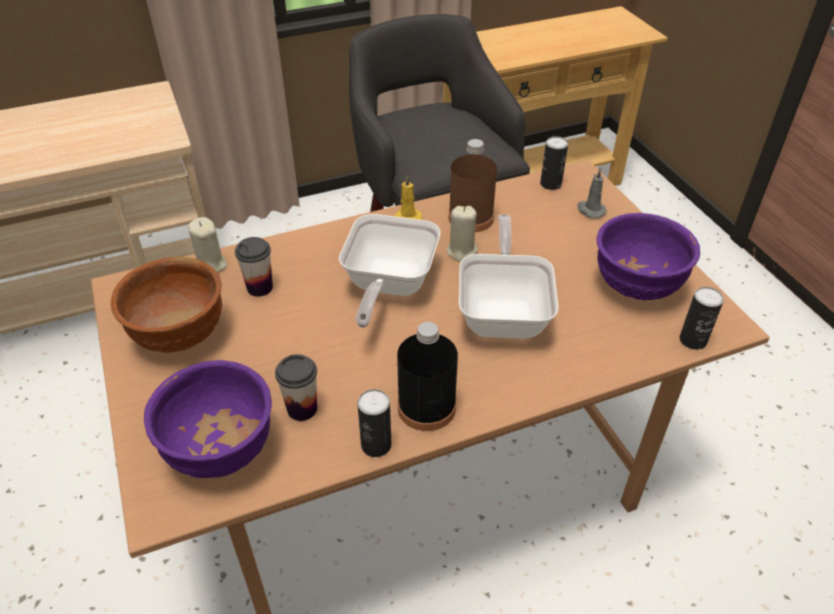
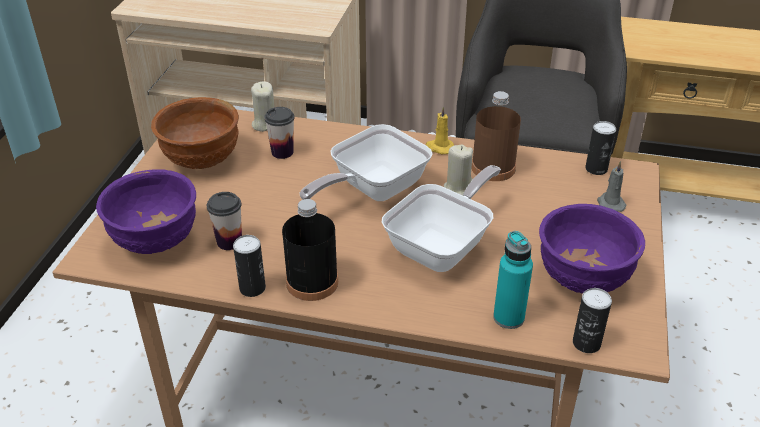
camera: 35 degrees right, 5 degrees down
(618, 350) = (508, 317): none -> turquoise bottle

